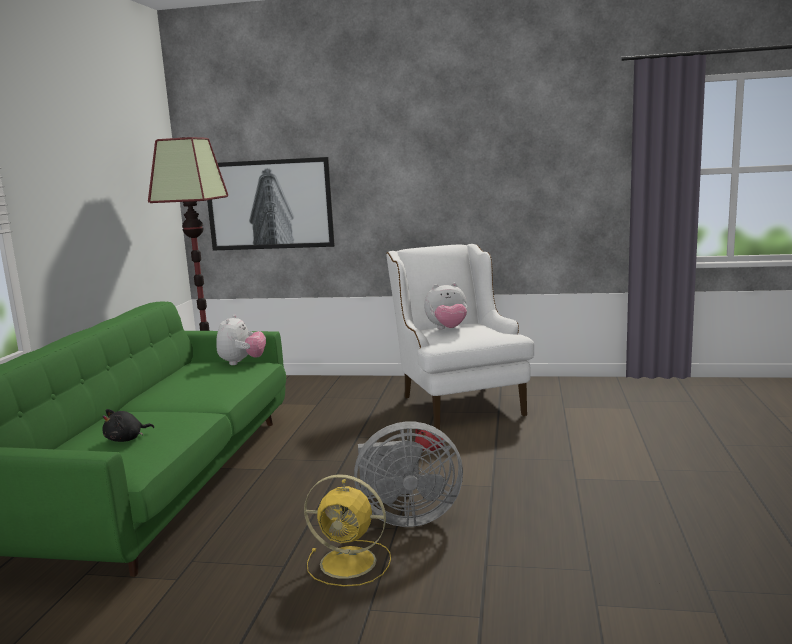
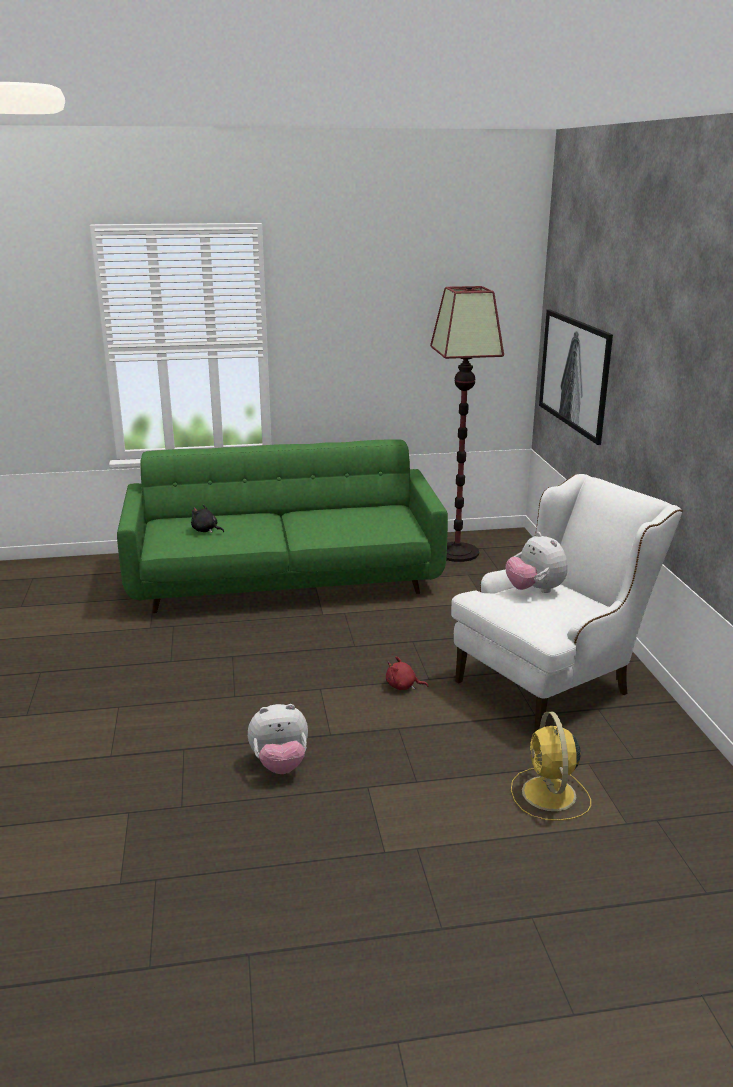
camera: 70 degrees right, 10 degrees up
(242, 362) = (404, 523): plush toy -> plush toy (280, 765)
(350, 563) = (178, 686): yellow fan -> yellow fan (549, 795)
(405, 517) = (255, 697): grey fan -> none

